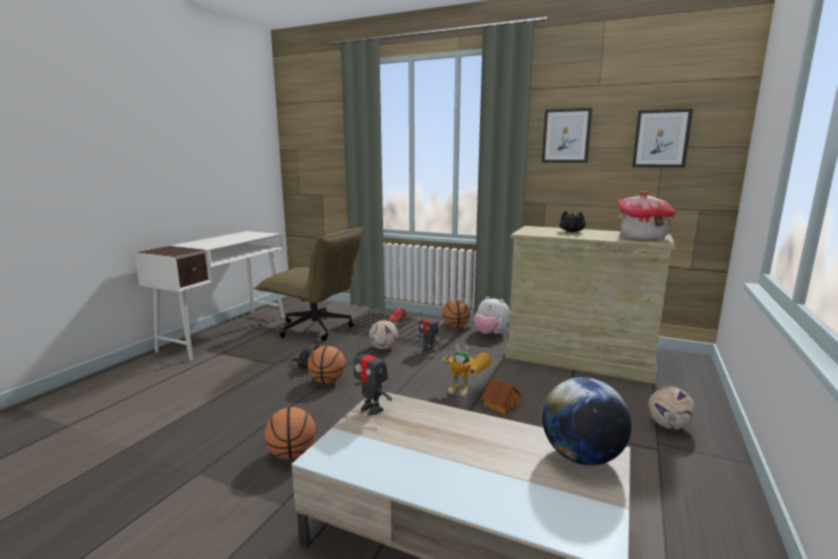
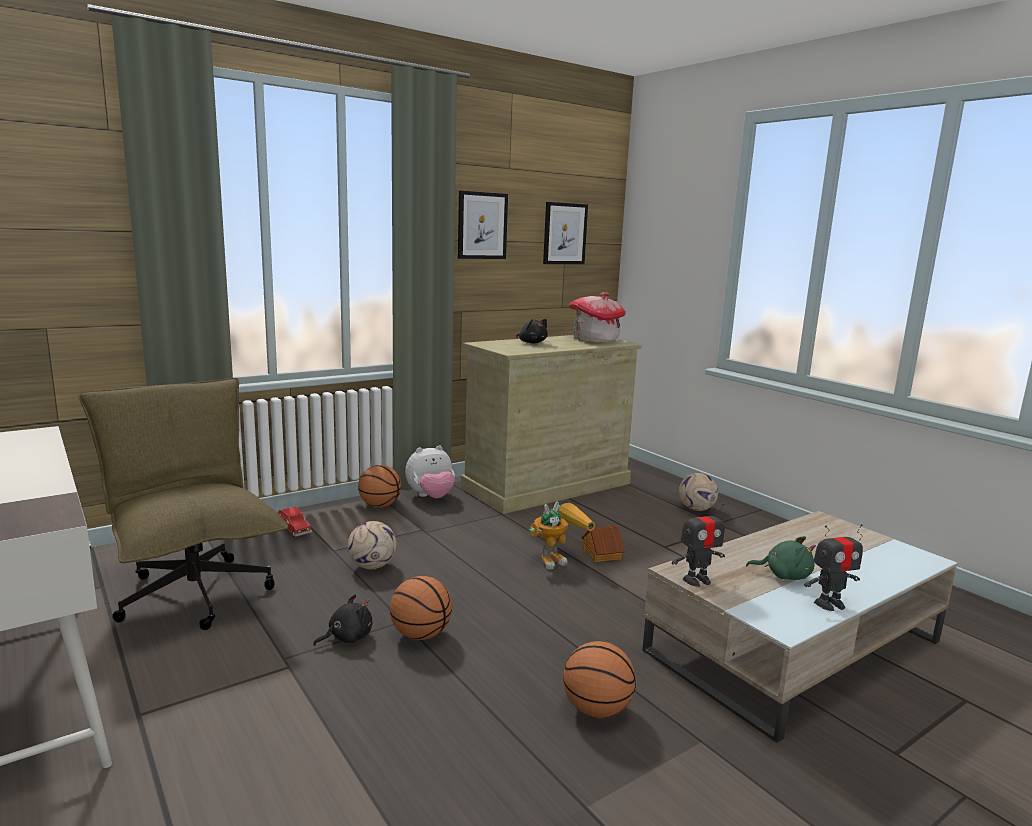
camera: 60 degrees left, 0 degrees up
(314, 328) = (195, 595): beige office chair -> beige office chair turned 90 degrees counterclockwise
(425, 445) = (784, 575): none -> green plush toy
(428, 350) = (424, 543): toy robot -> toy robot (829, 604)
(581, 456) = (826, 528): globe -> none

